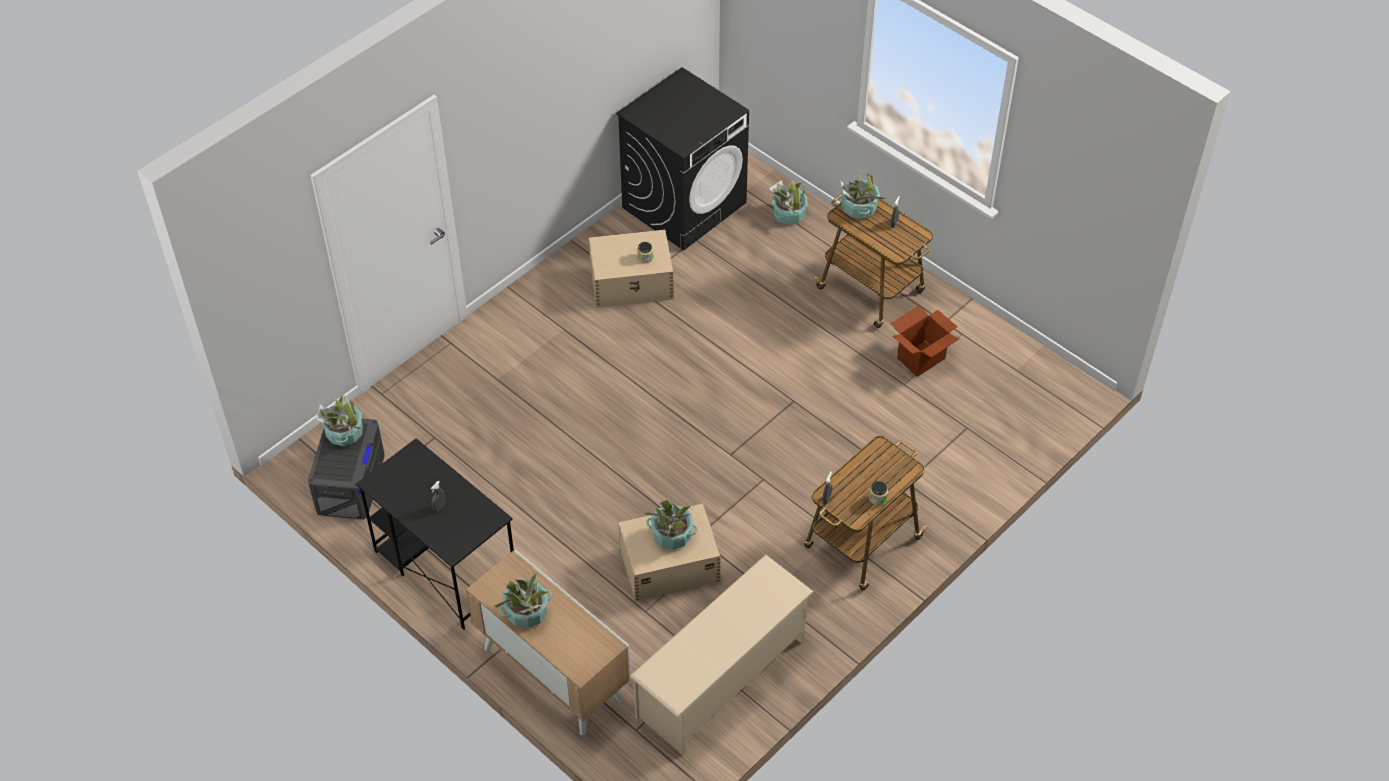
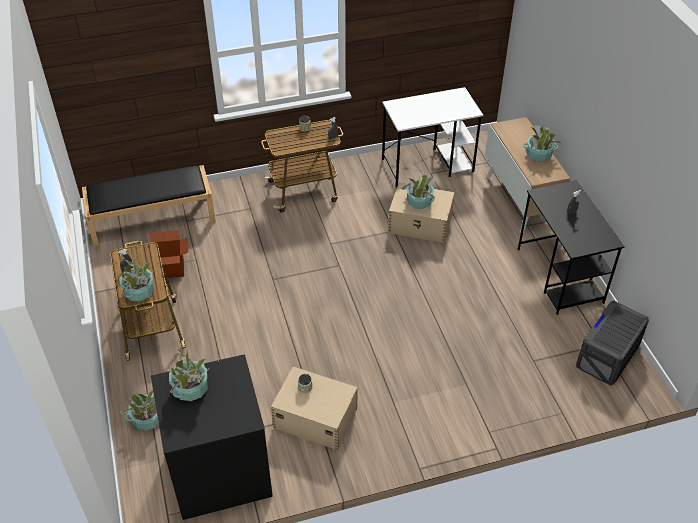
camera: 150 degrees left, 5 degrees down
(344, 433) = (612, 340): potted plant -> potted plant (191, 388)
(721, 678) = (428, 165): beige shoe rack -> white desk
(1010, 412) = (153, 218): none -> black bench

